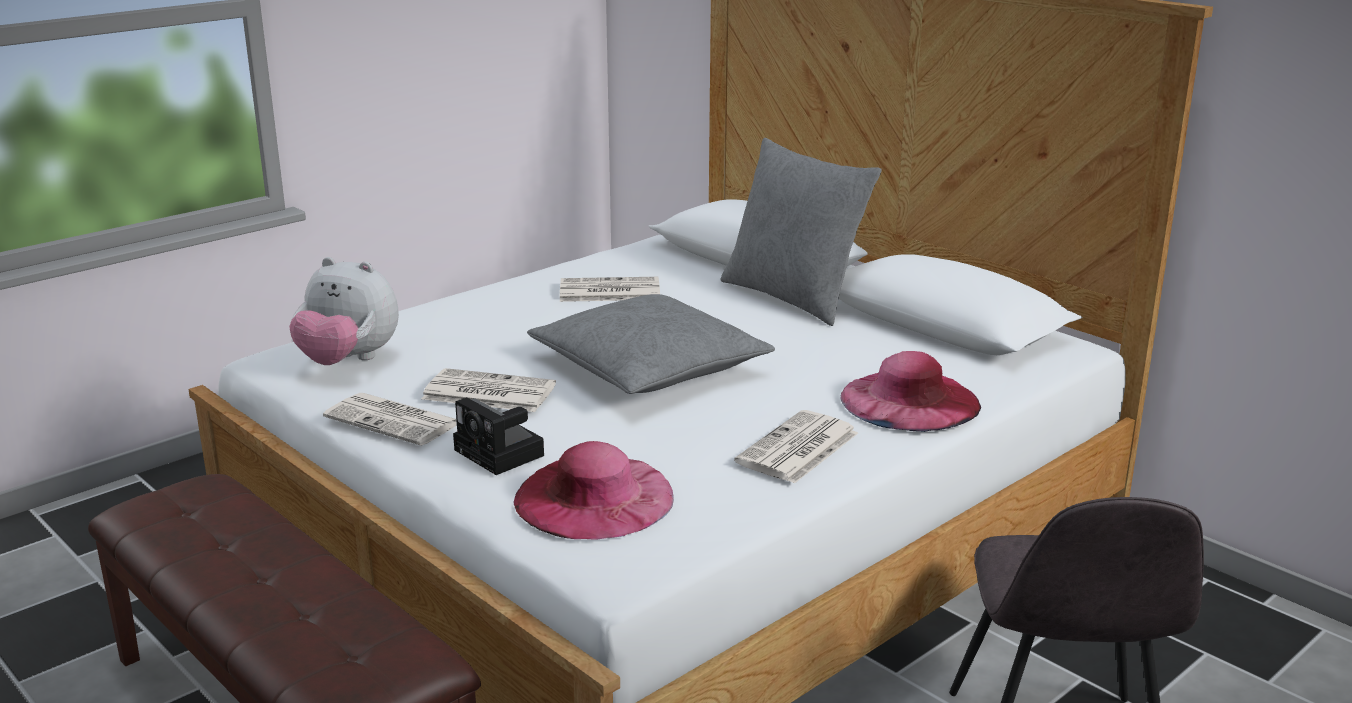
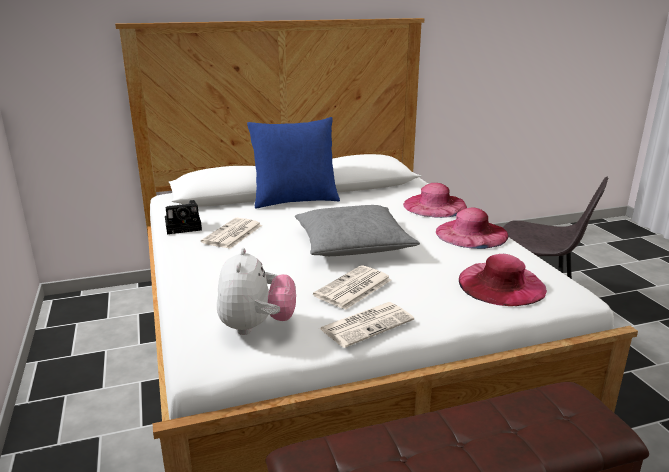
camera: 65 degrees left, 0 degrees up
(348, 361) = (256, 326): plush toy -> plush toy turned 45 degrees counterclockwise
(502, 454) = (436, 299): camera -> camera (185, 226)
(794, 297) = (295, 200): grey pillow -> blue pillow
(797, 449) = (471, 233): newspaper -> pink hat

